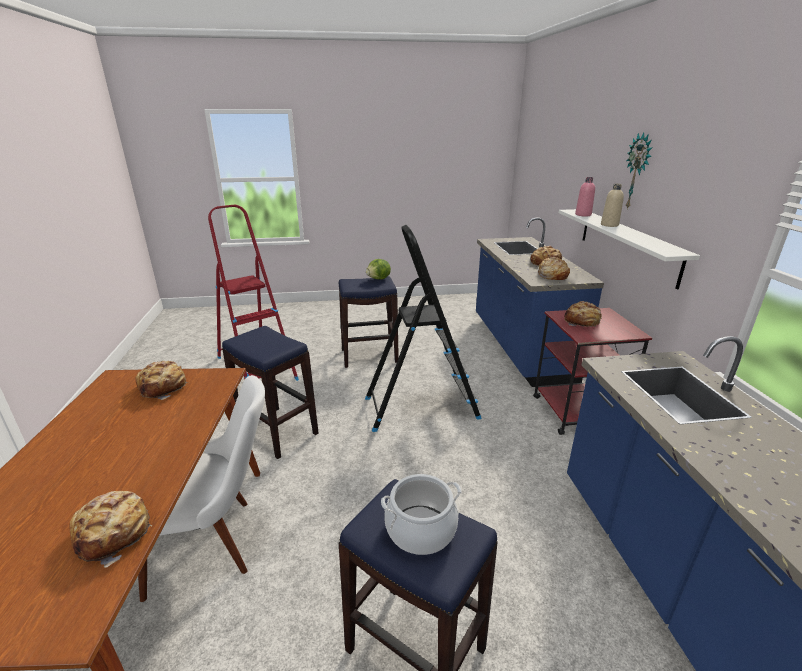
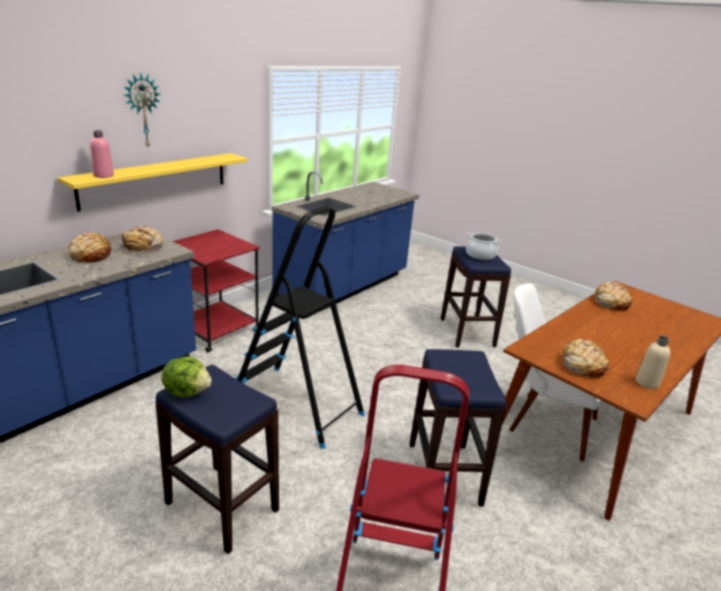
camera: 135 degrees left, 0 degrees up
(582, 322) = (214, 249): bread -> none
(609, 225) = (152, 168): beige bottle -> beige bottle (647, 383)
(627, 244) = (156, 180): white shelf -> yellow shelf

